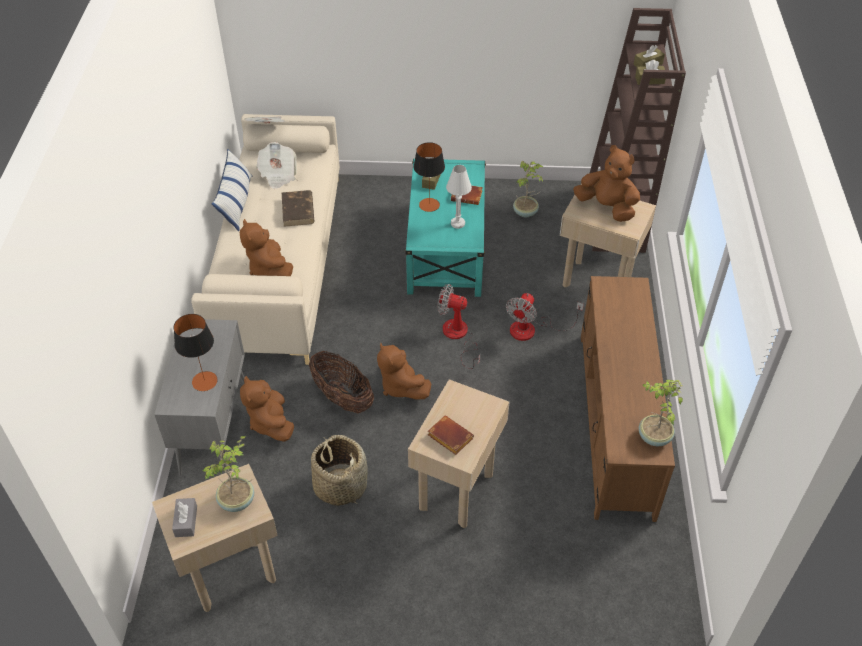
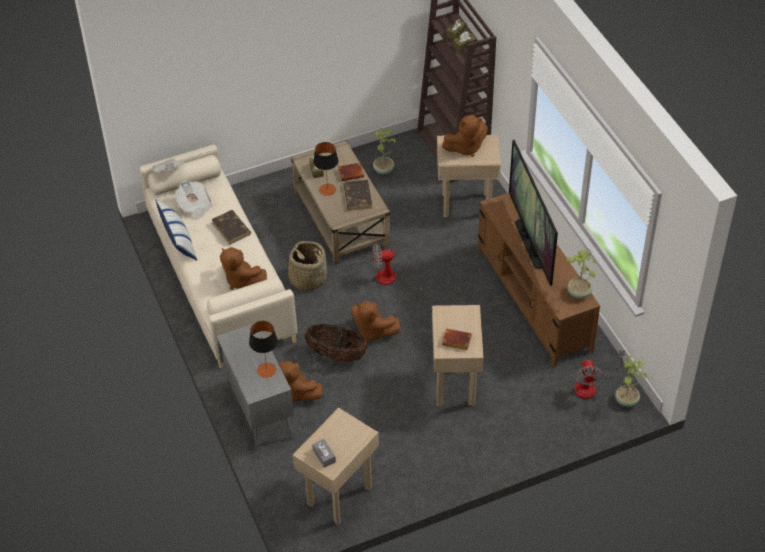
camera: 25 degrees left, 0 degrees up
(238, 501) = (348, 431): potted plant -> potted plant (627, 400)
(340, 485) = (374, 412): basket -> basket (307, 278)
(446, 248) = (341, 219): turquoise coffee table -> beige coffee table
(458, 223) = (357, 196): white table lamp -> brown book
(532, 329) = (440, 257): fan -> fan (591, 386)
(607, 207) = (465, 148): brown plush toy -> brown plush toy turned 150 degrees clockwise
(626, 349) = (531, 243): none -> television

